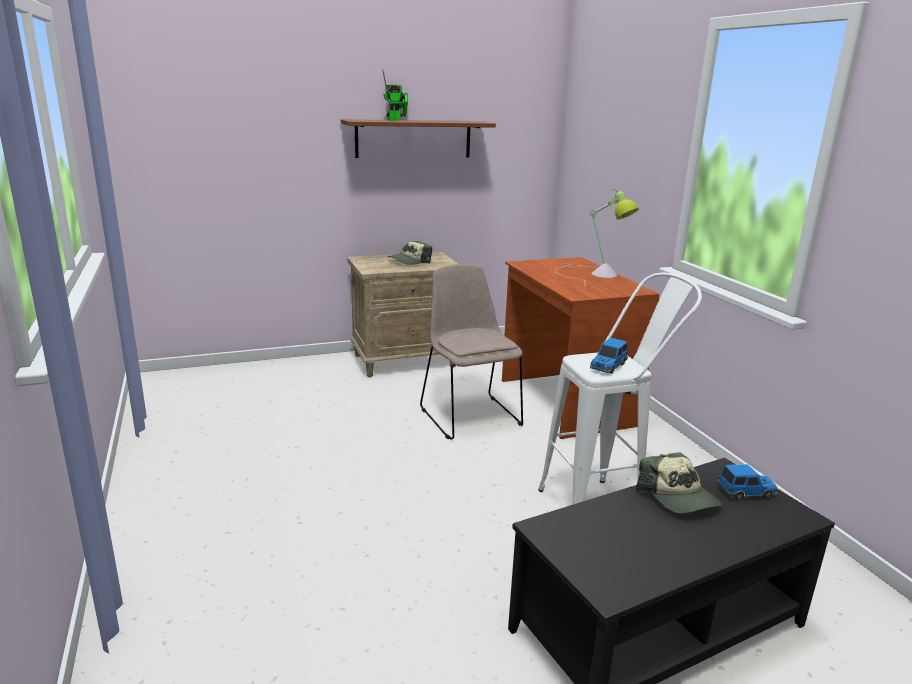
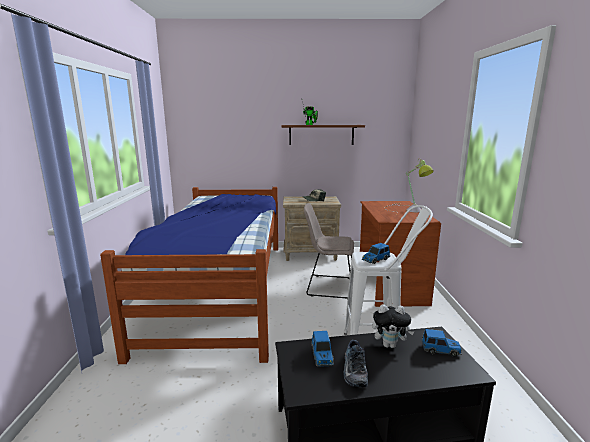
camera: 20 degrees right, 5 degrees down
(278, 445) = (221, 289): none -> bed
(469, 415) = (328, 286): beige chair -> beige chair turned 75 degrees counterclockwise
(599, 532) = (322, 356): none -> toy car
(657, 544) = (353, 370): none -> shoe
(678, 497) = (390, 345): cap -> plush toy

